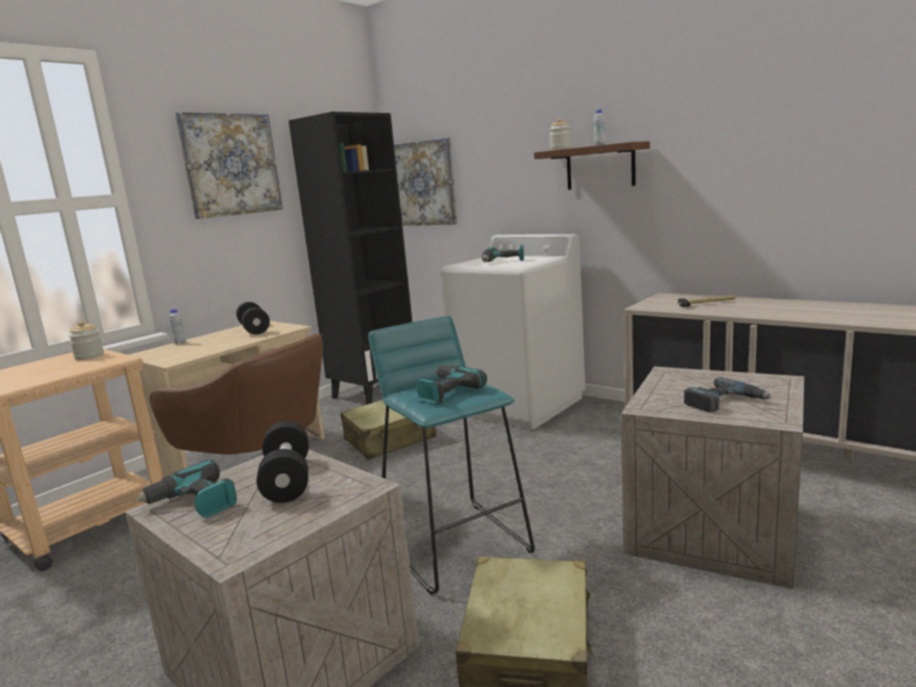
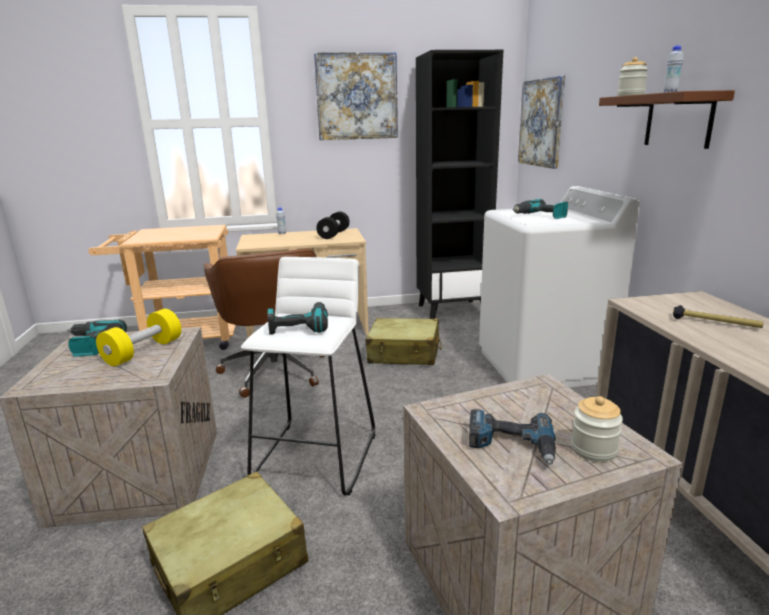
camera: 40 degrees right, 5 degrees up
(89, 356) = (205, 230): jar -> jar (593, 449)
(288, 480) = (143, 351): black dumbbell -> yellow dumbbell
(456, 544) = (317, 456): turquoise stool -> white stool

